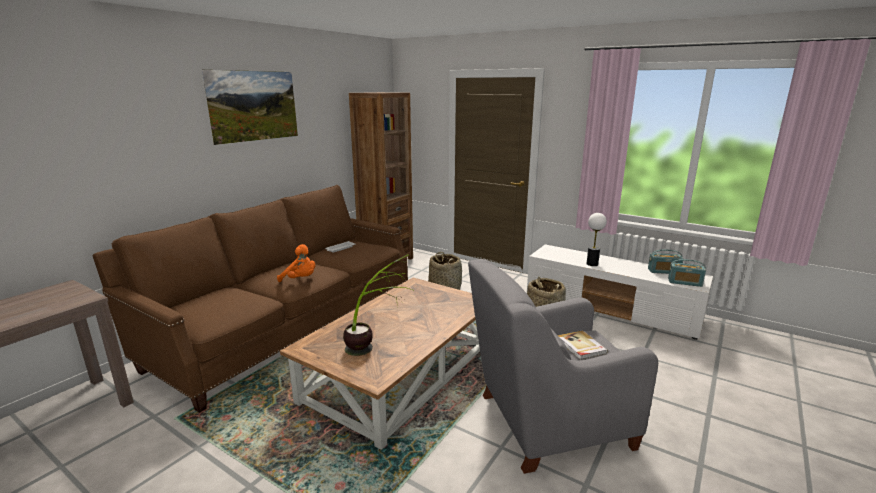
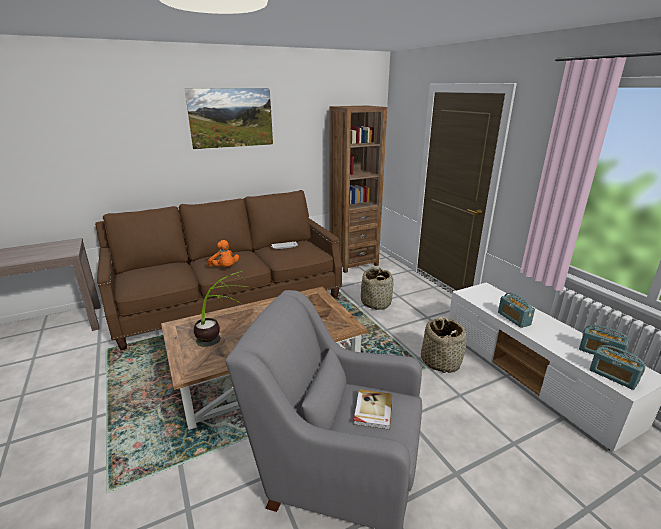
camera: 30 degrees right, 5 degrees up
(592, 264) = (513, 319): table lamp -> radio

